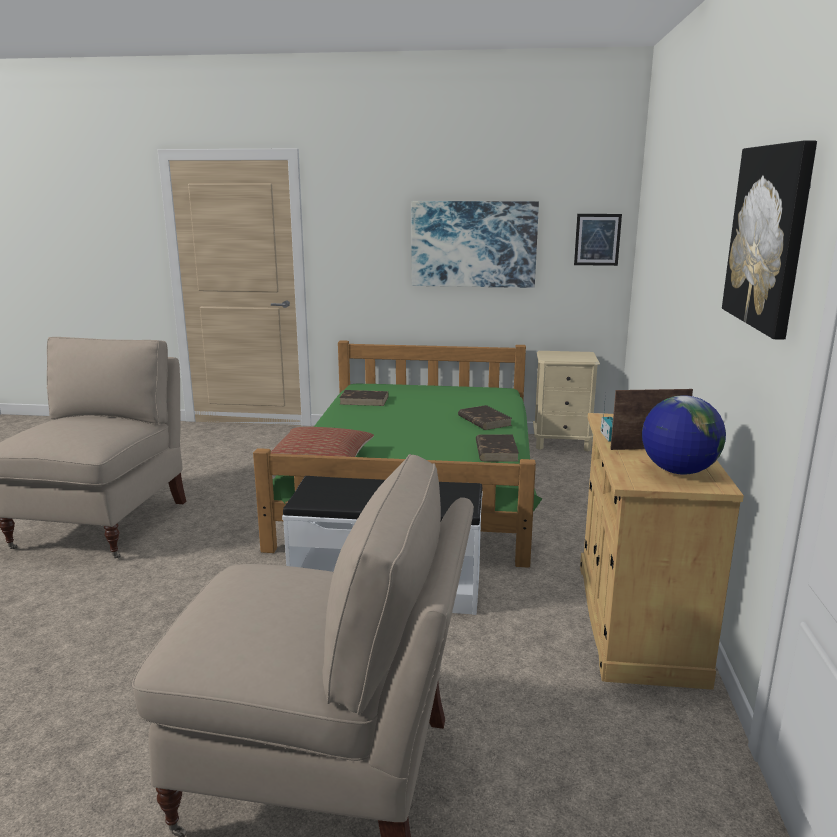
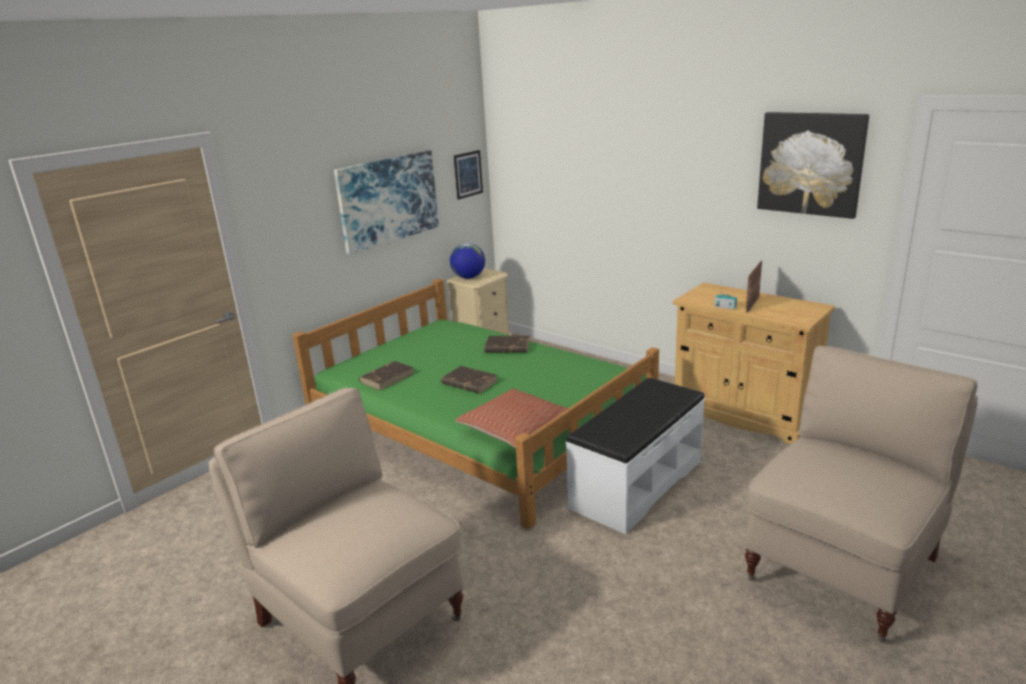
camera: 55 degrees left, 5 degrees up
(496, 451) = (573, 360): brown book -> brown book (469, 383)
(678, 471) = (793, 308): globe -> globe (468, 277)

